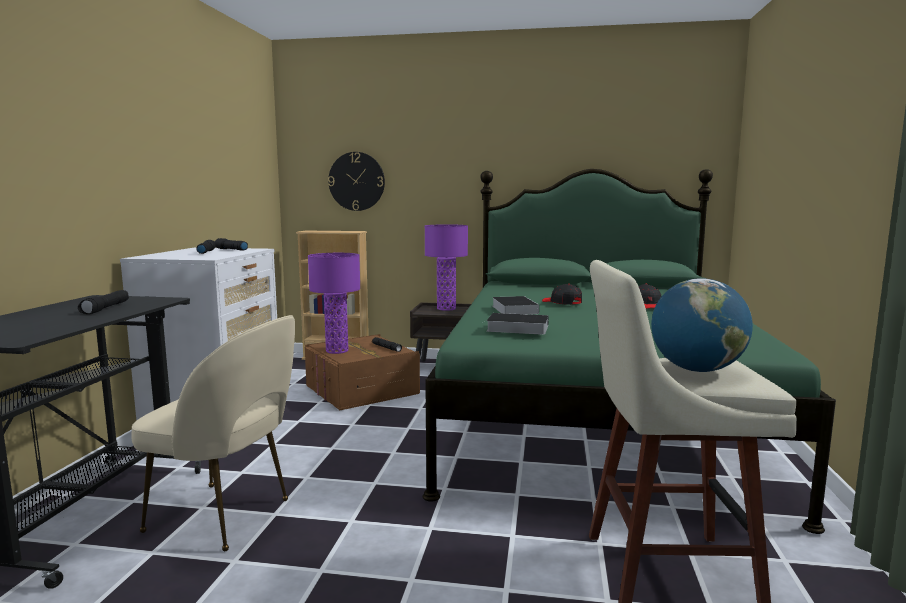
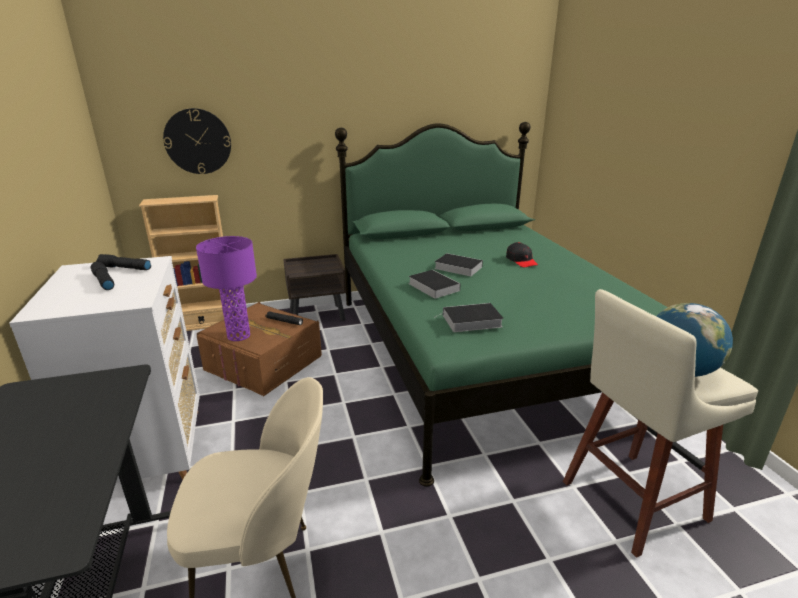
camera: 25 degrees left, 15 degrees up
(106, 308) = (73, 419): black flashlight -> none
(446, 308) = (313, 263): purple table lamp -> none
(562, 303) = (456, 267): black cap -> book

